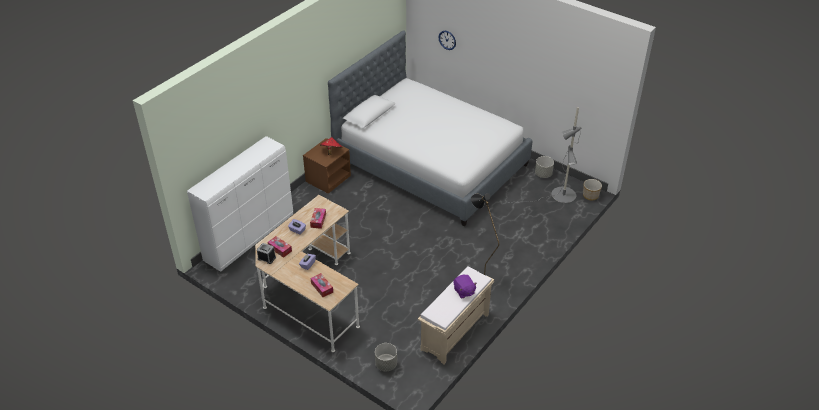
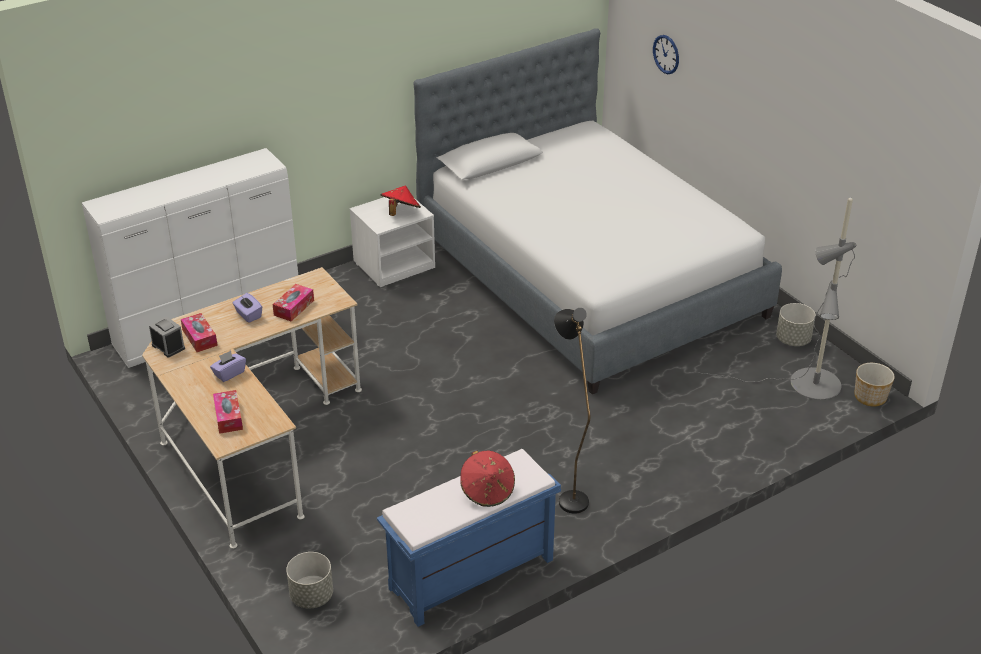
camera: 20 degrees right, 5 degrees down
(328, 178) = (394, 264): brown nightstand -> white nightstand
(455, 333) = (470, 575): beige bench -> blue bench
(464, 291) = (487, 491): purple plush toy -> red hat

